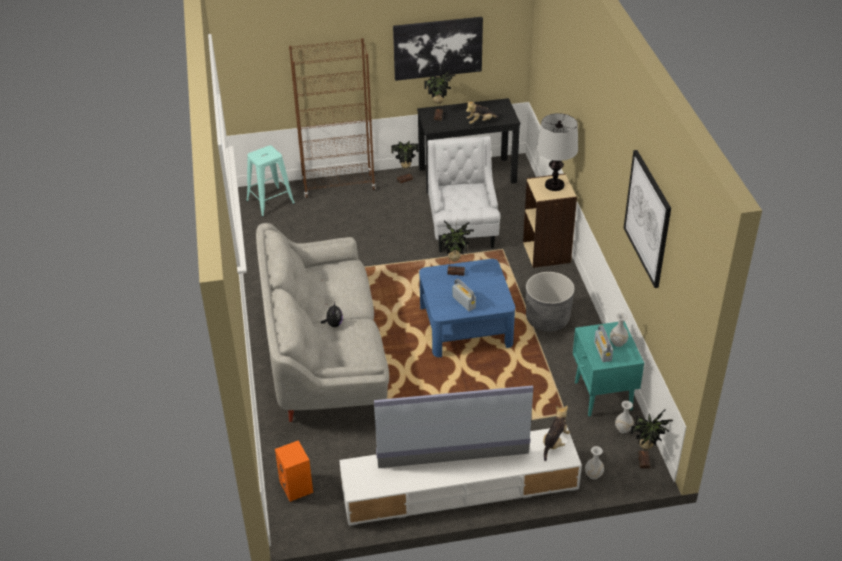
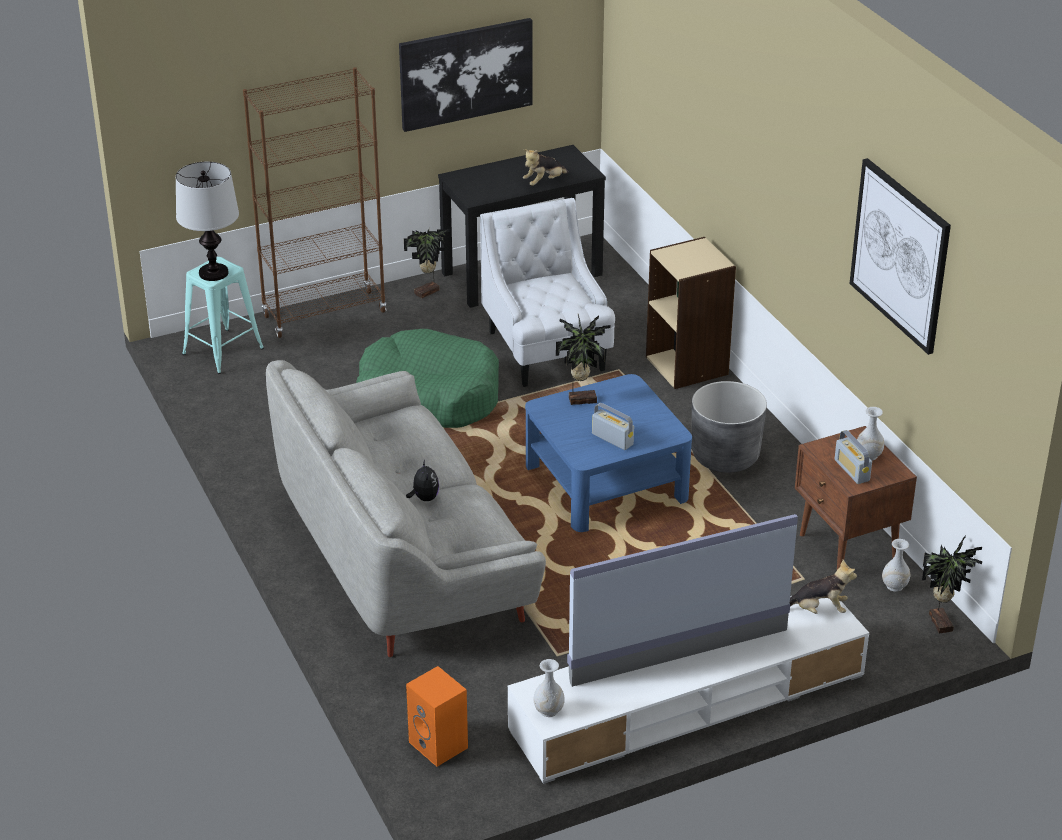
camera: 15 degrees left, 5 degrees down
(380, 249) = (429, 396): none -> green dog bed
(439, 116) = (478, 181): potted plant -> none
(554, 185) = (696, 254): table lamp -> table lamp (214, 273)
(554, 443) = (818, 610): plush toy -> plush toy turned 75 degrees clockwise
(593, 475) = (876, 653): white vase -> white vase (549, 710)
(603, 396) = (848, 547): turquoise nightstand -> brown nightstand

